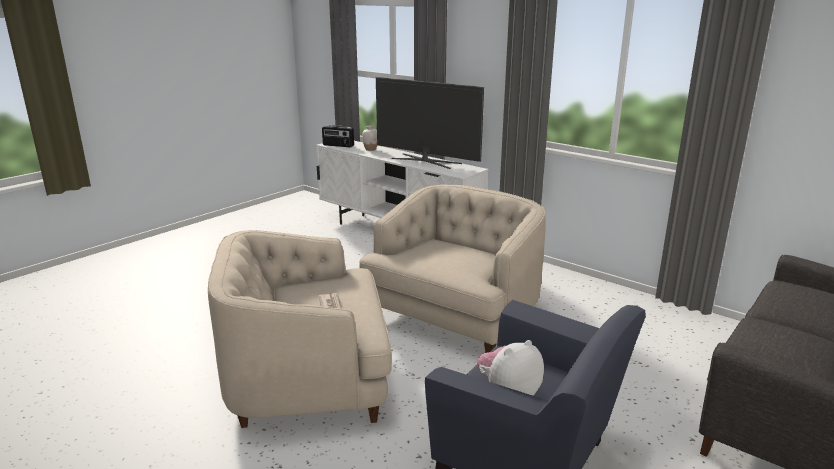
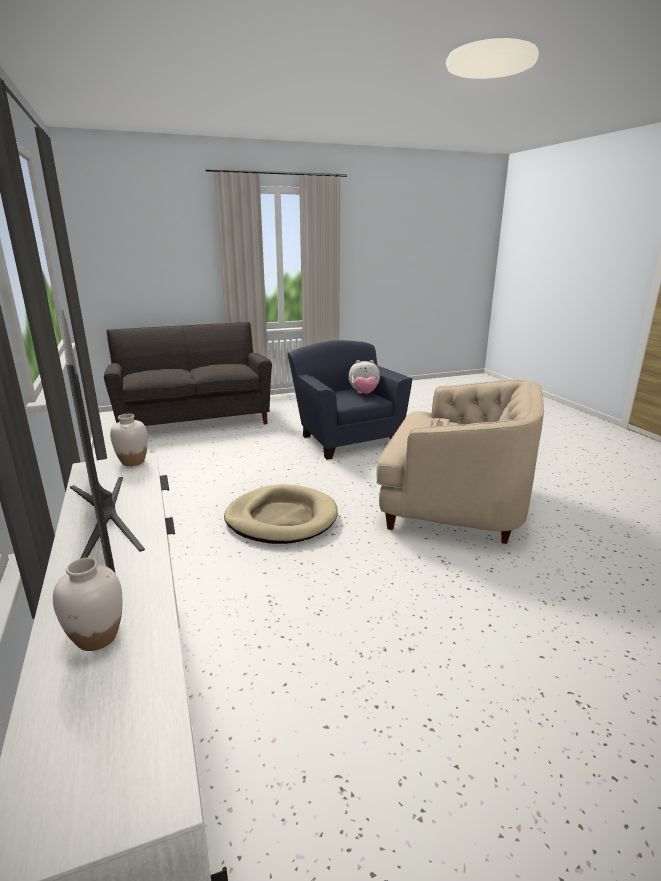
camera: 150 degrees left, 0 degrees up
(338, 145) = (137, 740): radio -> none
(454, 315) = (281, 518): beige armchair -> beige dog bed
(462, 173) = (133, 462): none -> white vase

